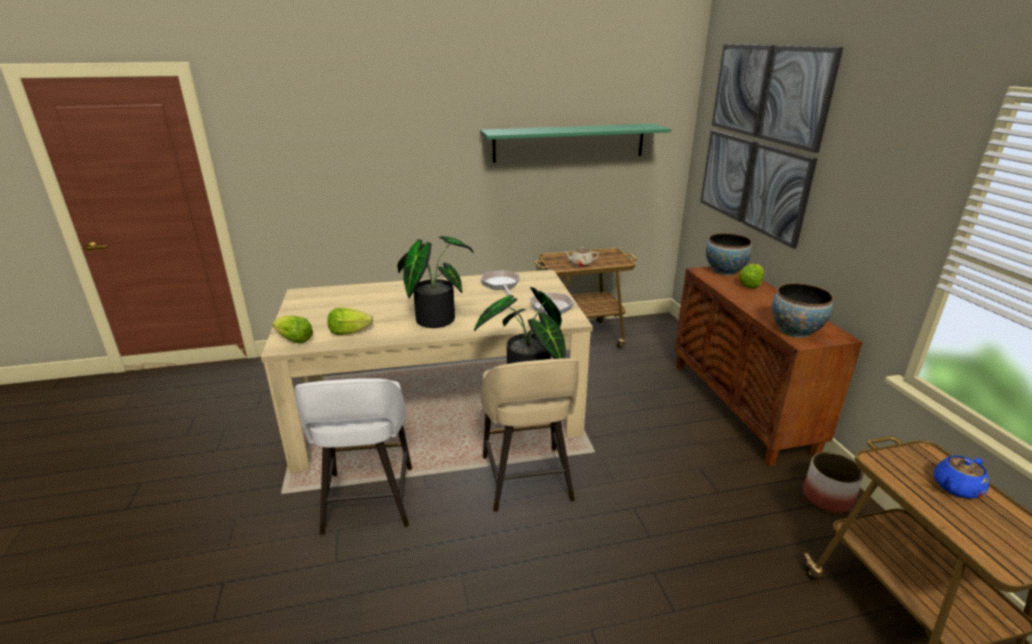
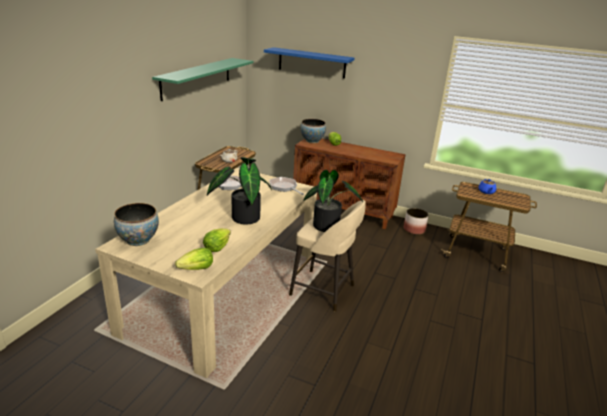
camera: 55 degrees left, 0 degrees up
(368, 502) = (277, 353): white stool -> none
(759, 139) = (311, 63): picture -> blue shelf
(795, 331) = (383, 158): bowl -> bowl (138, 240)

